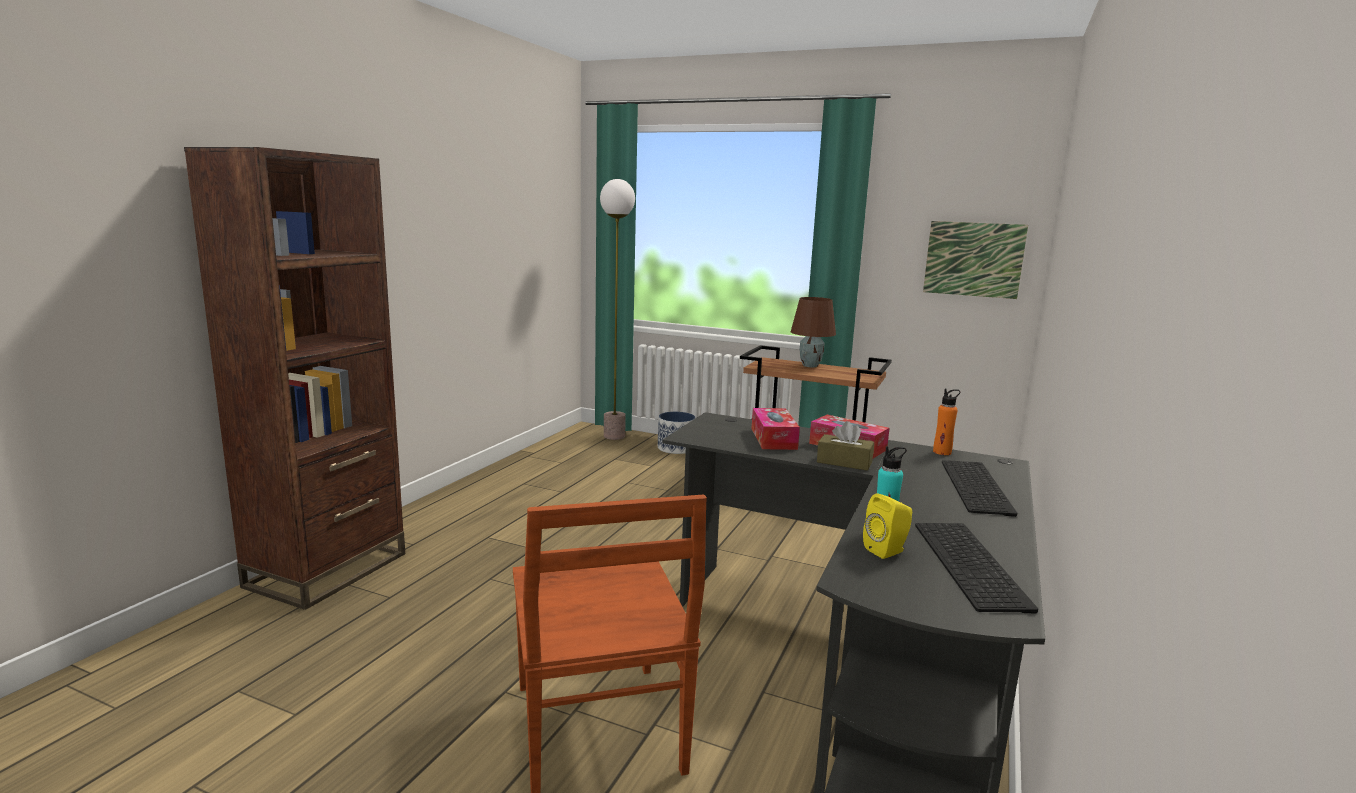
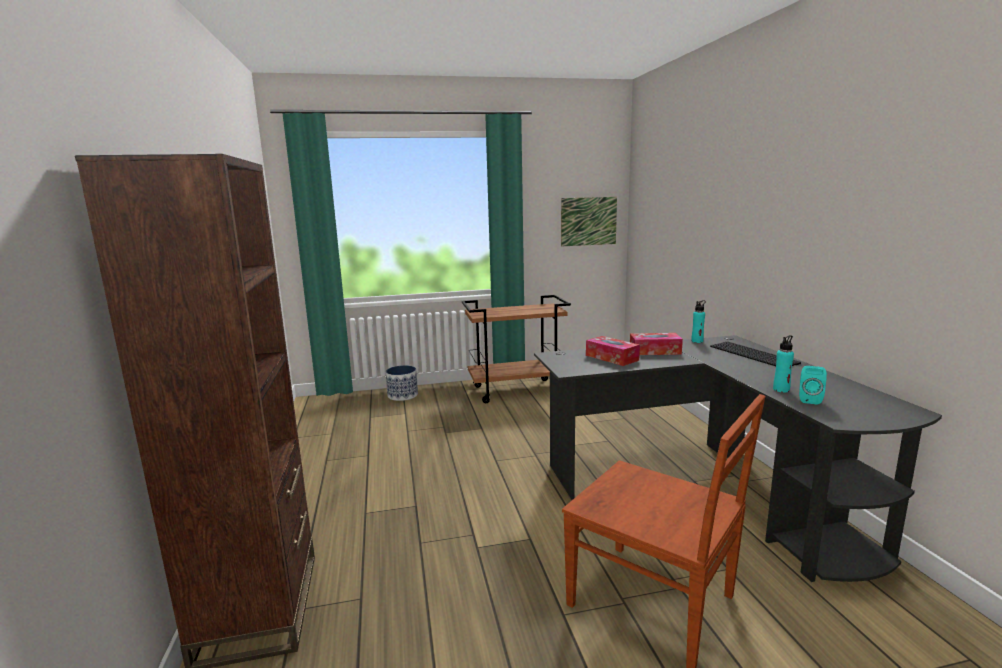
camera: 35 degrees left, 0 degrees up
(614, 436) = (342, 400): floor lamp -> none
(810, 366) = (507, 308): brown table lamp -> none
(844, 462) = (676, 360): brown tissue box -> none
(887, 550) = (809, 399): yellow speaker -> turquoise speaker
(942, 452) = (697, 341): orange bottle -> turquoise bottle
(973, 565) = (847, 393): keyboard -> none

